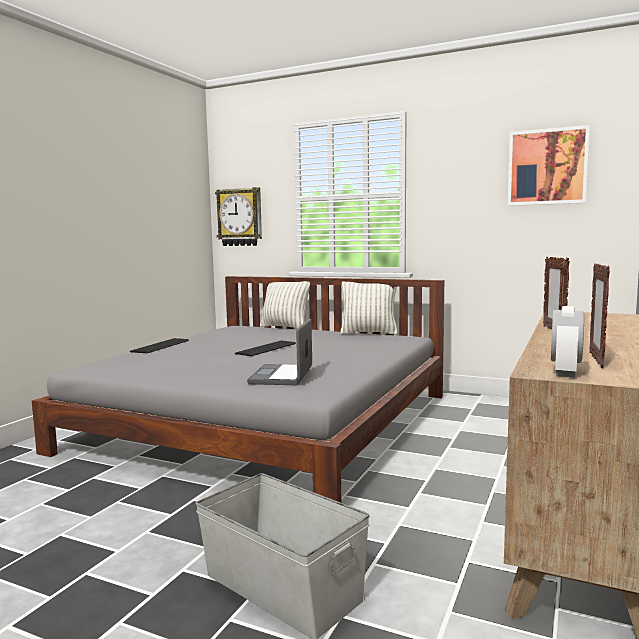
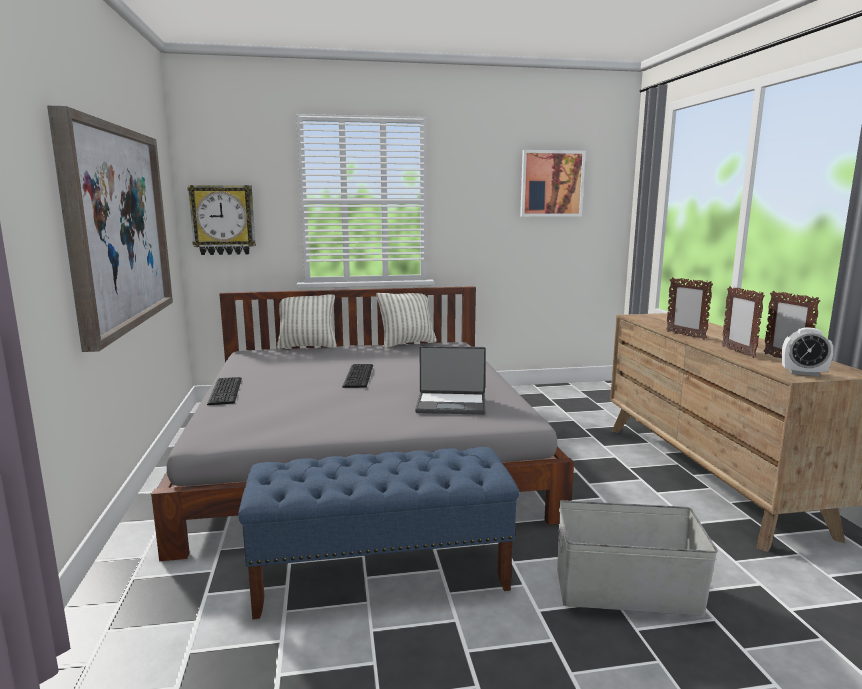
camera: 35 degrees left, 5 degrees up
(98, 214) = (118, 227): none -> picture
(128, 504) = (382, 575): none -> blue bench
(283, 376) = (451, 404): laptop -> laptop turned 60 degrees counterclockwise
(565, 372) = (803, 373): alarm clock -> alarm clock turned 60 degrees counterclockwise

